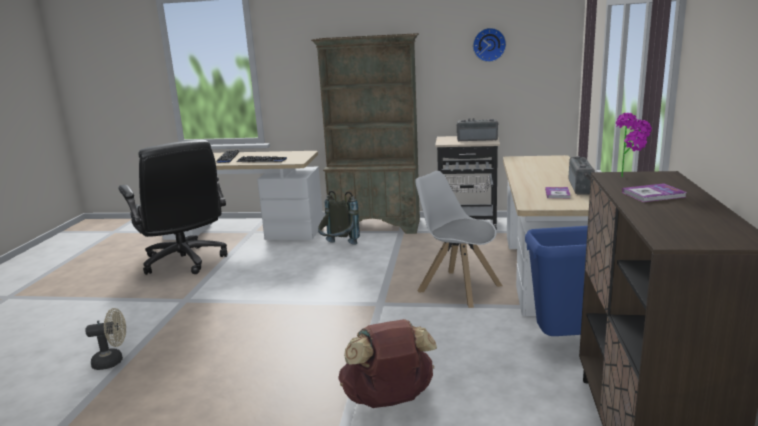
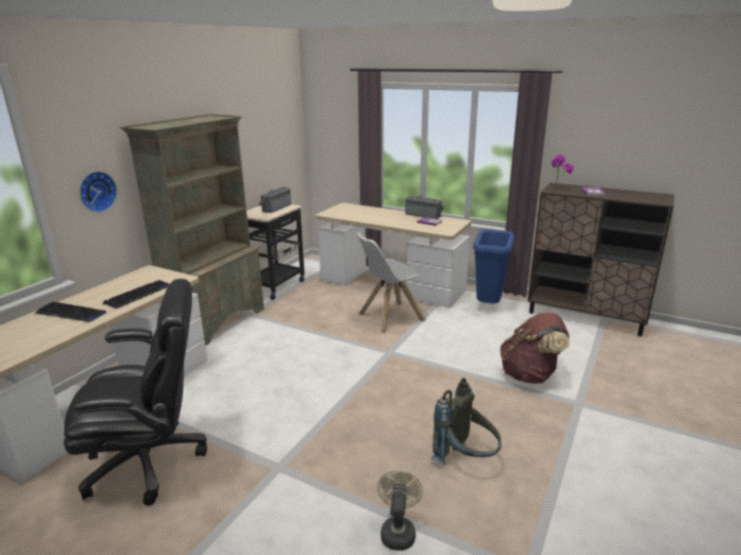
camera: 70 degrees left, 5 degrees up
(338, 247) = (246, 350): grey backpack -> grey backpack (466, 460)
(489, 44) = (256, 121): wall clock -> wall clock (96, 191)

